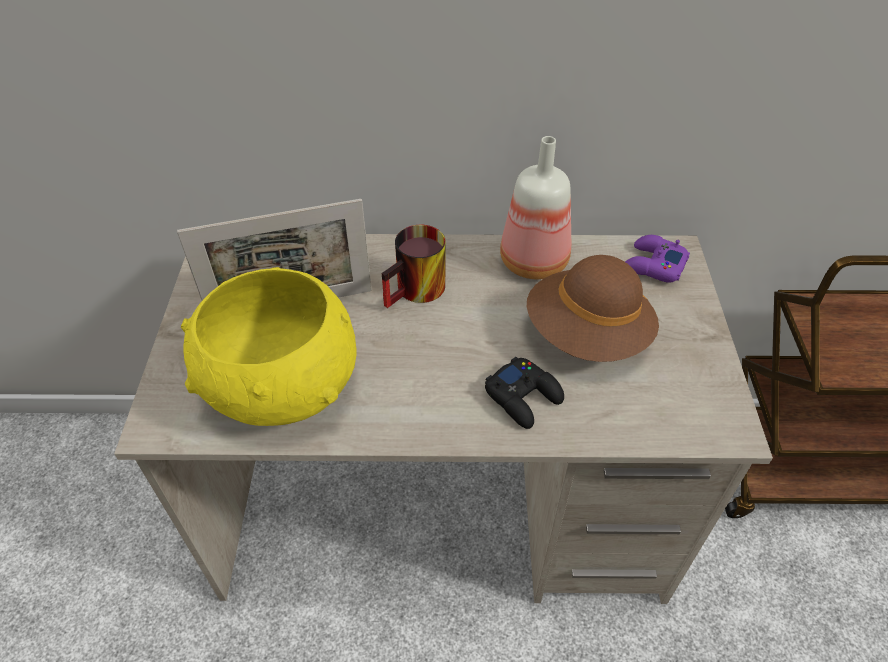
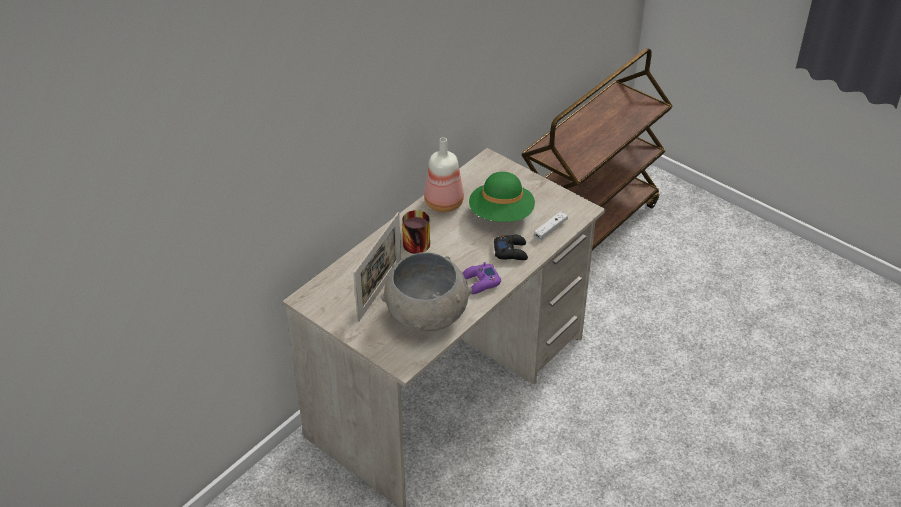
camera: 50 degrees left, 5 degrees down
(283, 386) = (426, 316): yellow bowl -> grey bowl
(587, 335) = (501, 214): brown hat -> green hat
(630, 415) = (550, 229): none -> white game controller
(653, 265) = (488, 171): purple game controller -> purple game controller (480, 282)

